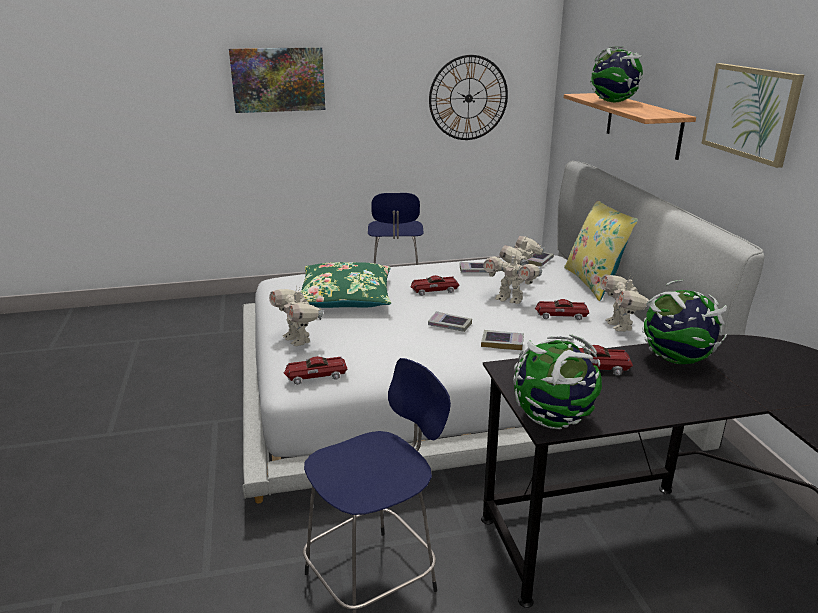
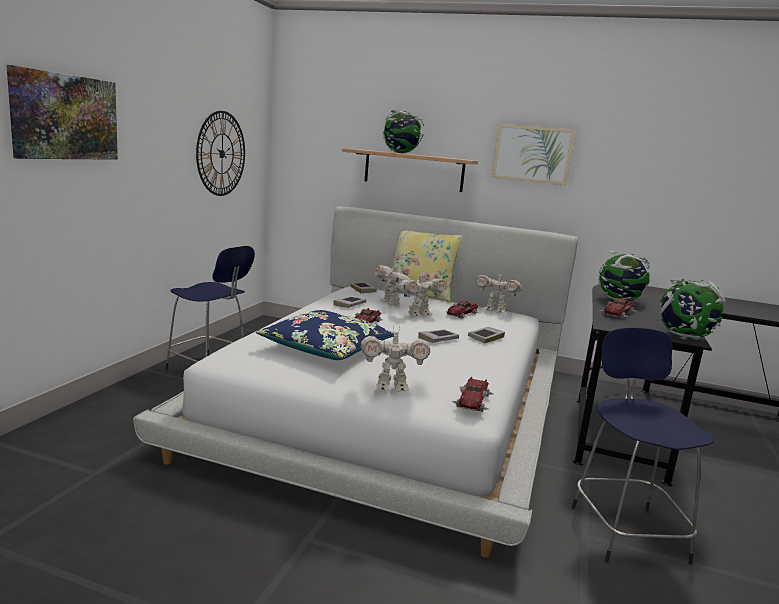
camera: 60 degrees left, 10 degrees down
(346, 297) = (327, 348): green pillow -> blue pillow

